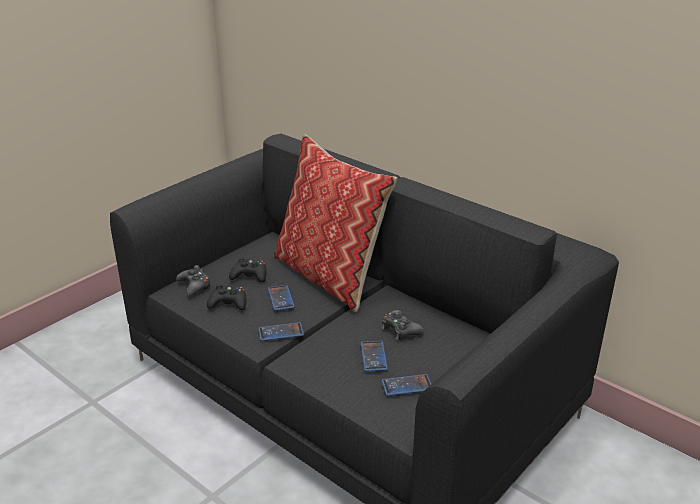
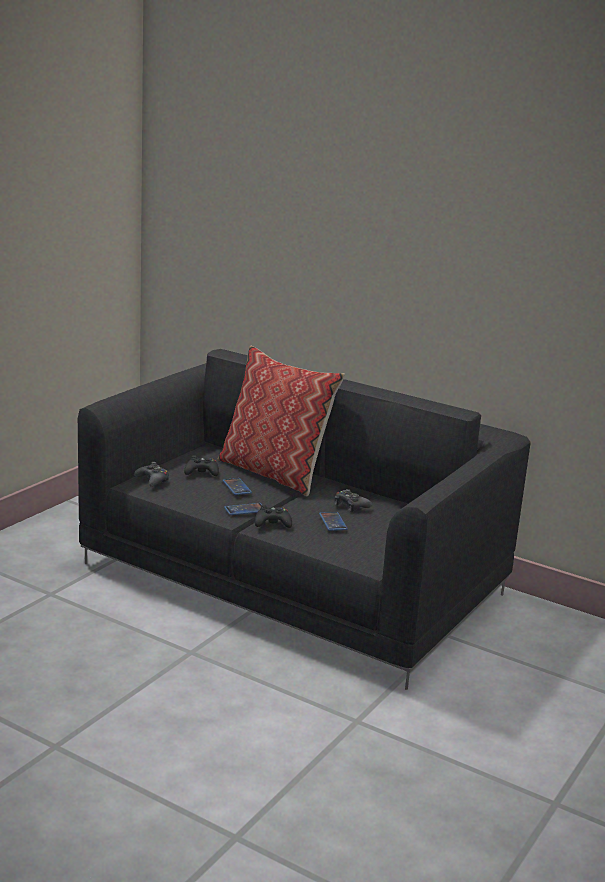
camera: 10 degrees left, 10 degrees down
(228, 303) = (190, 491): black game controller -> black game controller (272, 523)
(407, 385) = (366, 539): phone -> none

